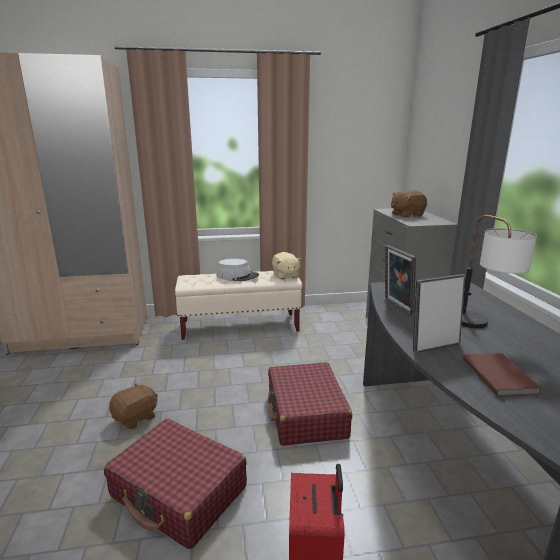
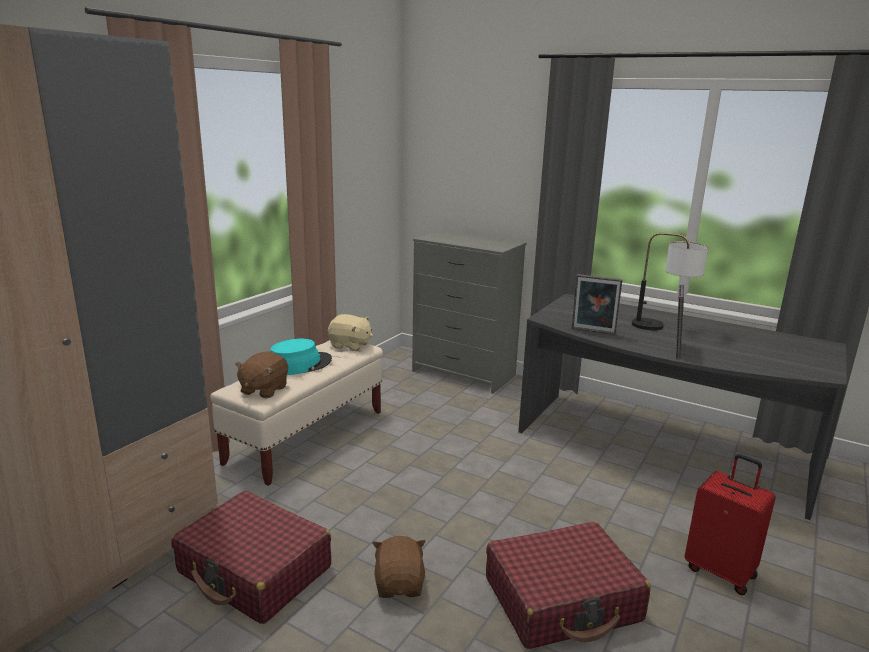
camera: 50 degrees left, 0 degrees up
(237, 276) = (300, 364): grey hat -> turquoise hat
(306, 414) = (526, 479): red suitcase -> red suitcase (255, 570)
(406, 215) = (464, 240): brown plush toy -> brown plush toy (263, 390)
(499, 376) = (734, 353): brown book -> none

